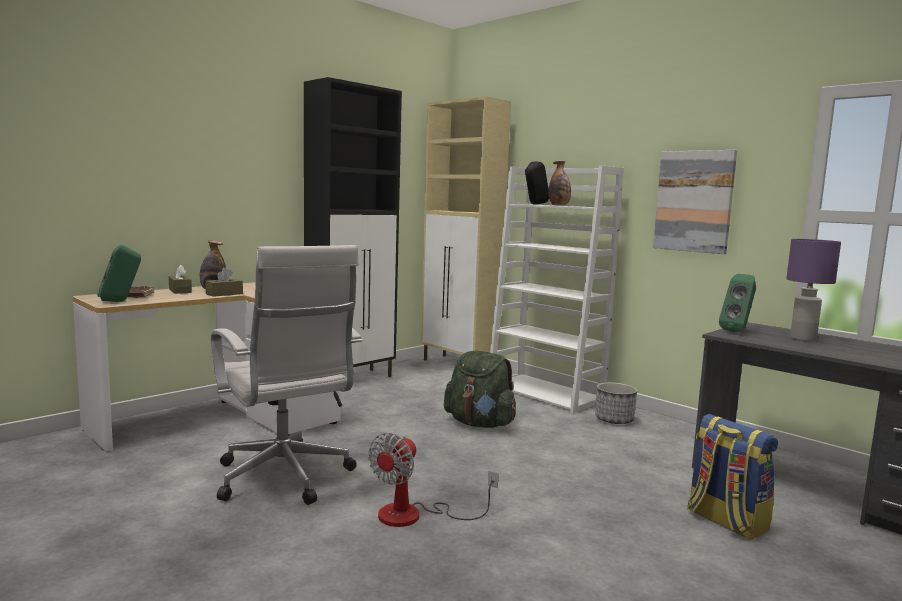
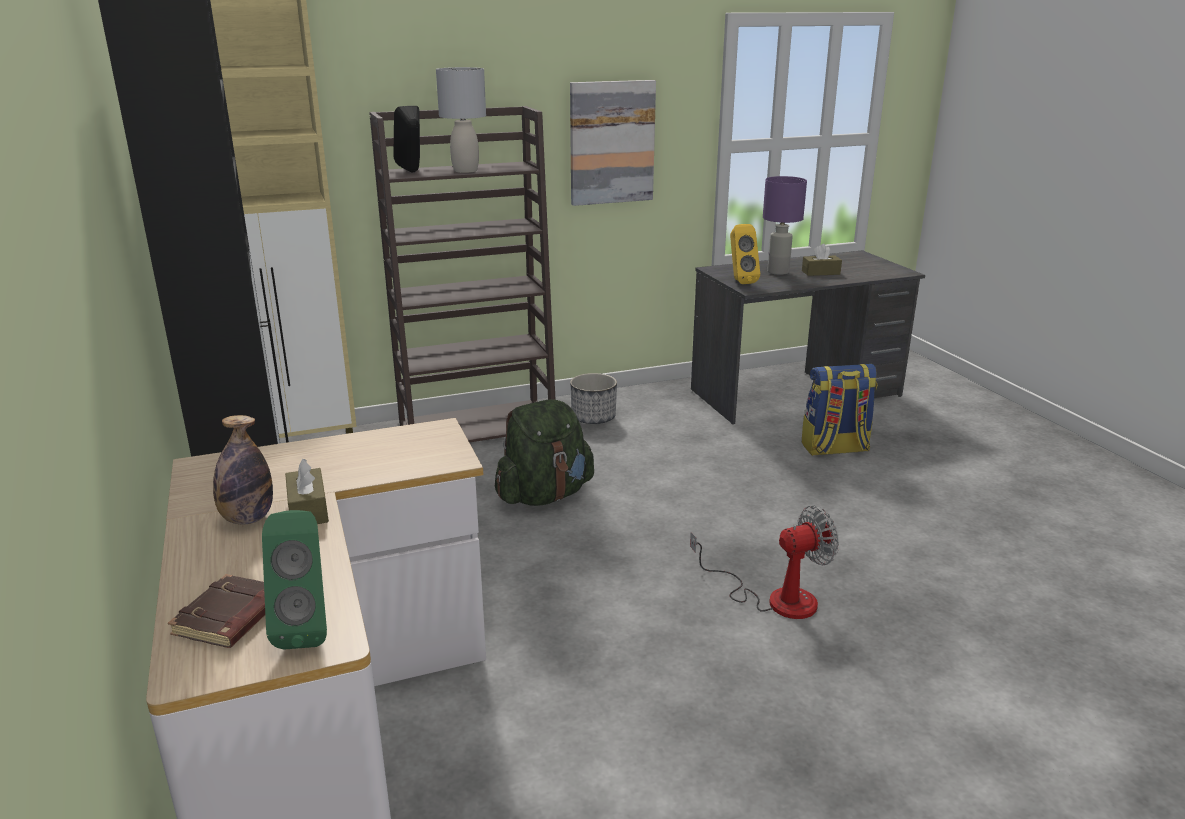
camera: 65 degrees left, 15 degrees up
(180, 291) = (216, 555): brown tissue box -> brown tissue box (820, 272)
(285, 479) = (636, 680): white office chair -> none
(415, 515) = (775, 598): fan -> fan turned 75 degrees counterclockwise
(546, 393) = (478, 427): white bookcase -> brown bookcase
(559, 205) = (466, 170): bottle -> grey table lamp
(737, 331) = (740, 281): green speaker -> yellow speaker

